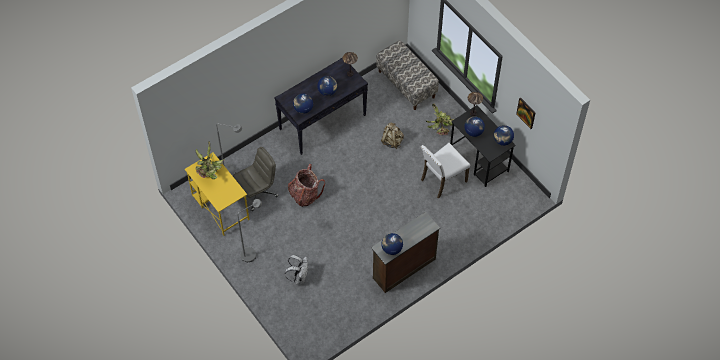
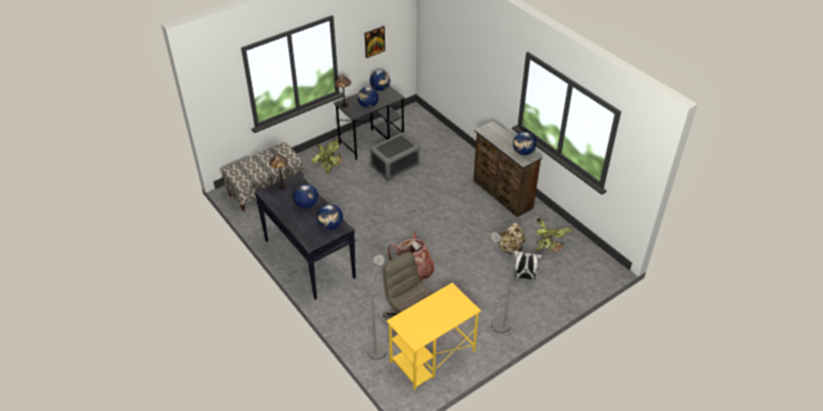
camera: 90 degrees left, 15 degrees down
(210, 172) = (419, 321): potted plant -> potted plant (549, 246)
(392, 141) = (342, 201): beige backpack -> beige backpack (510, 249)
(442, 180) = (395, 166): white chair -> grey storage box

